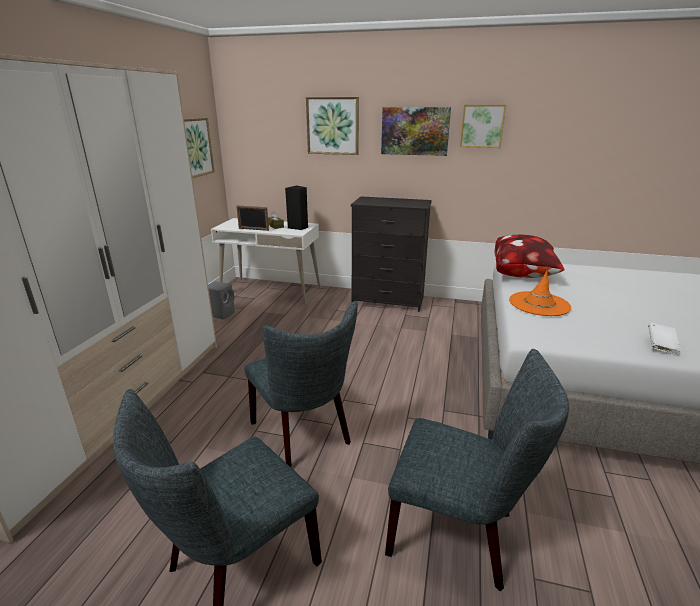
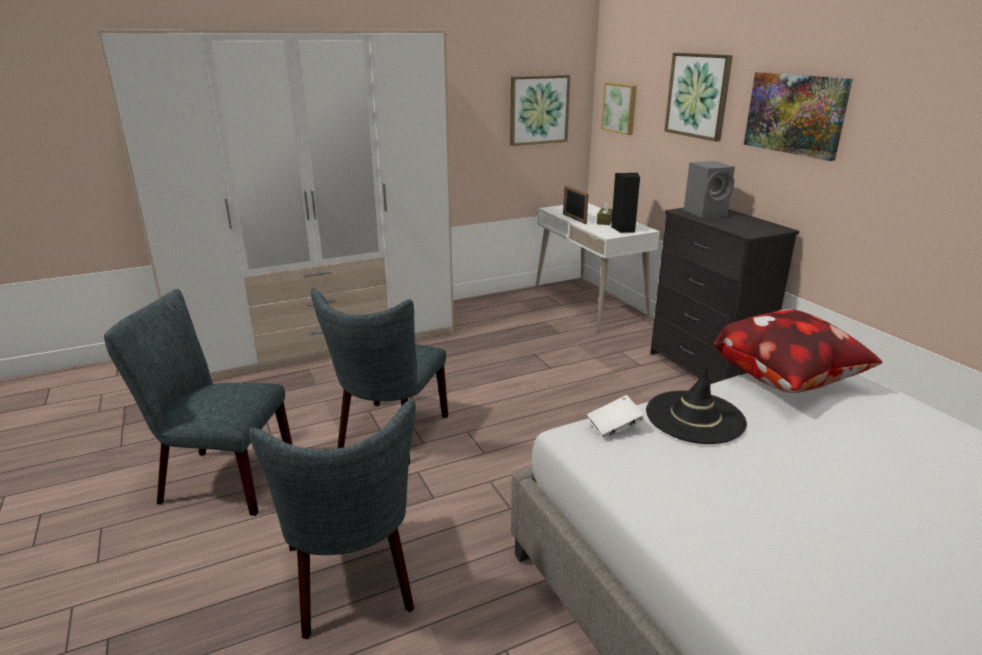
camera: 50 degrees right, 0 degrees up
(221, 313) = (507, 307): grey speaker -> grey speaker (706, 213)
(482, 126) = (898, 116): picture -> picture (620, 108)
(539, 304) = (695, 417): orange hat -> black hat
(660, 346) = (723, 546): white book -> white book (614, 427)

